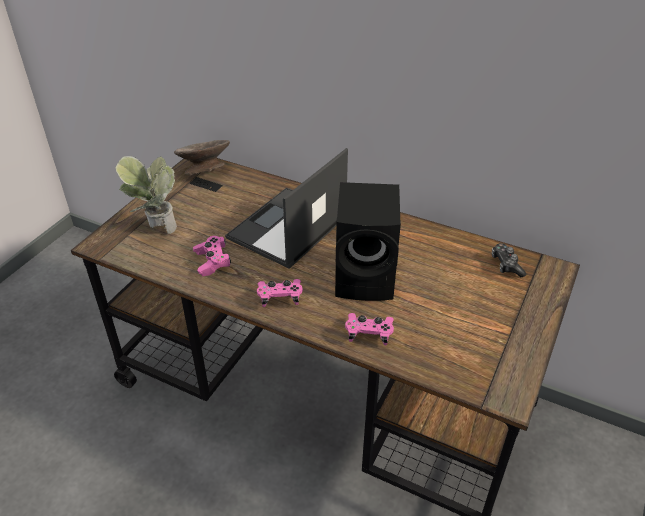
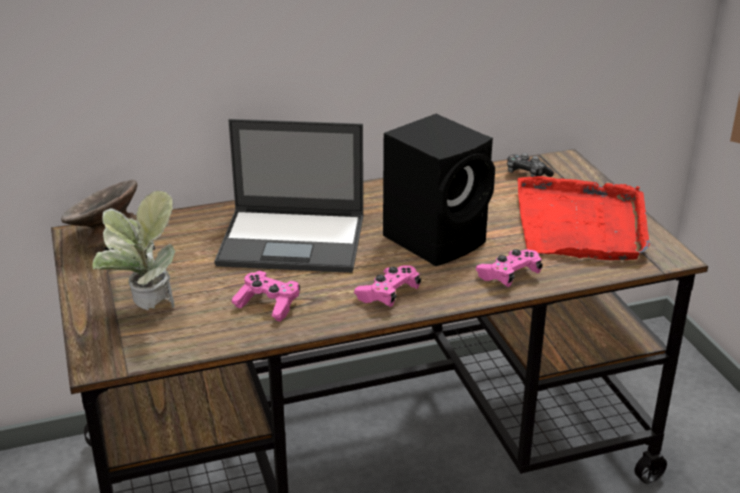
camera: 45 degrees left, 10 degrees down
(287, 228) = (294, 241): laptop -> laptop turned 75 degrees counterclockwise
(482, 328) = (581, 224): none -> red tray

